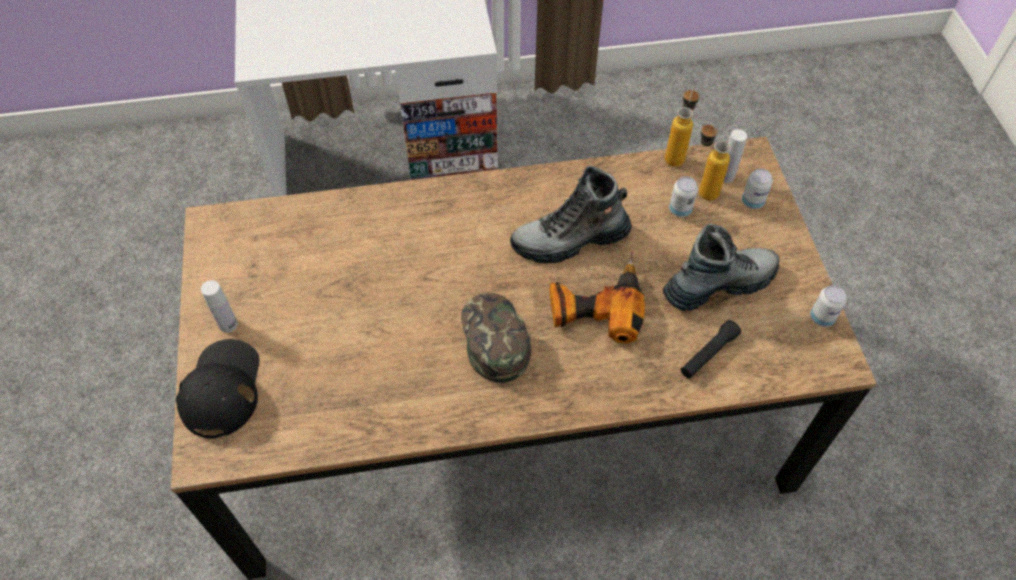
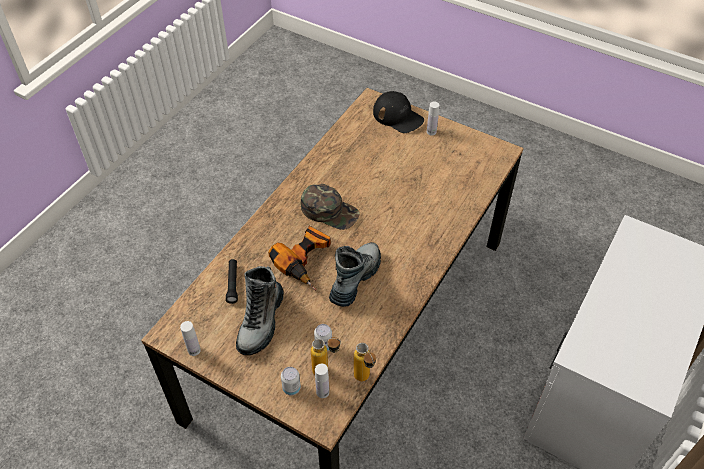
camera: 130 degrees right, 5 degrees down
(821, 318) = (194, 350): can -> white bottle

